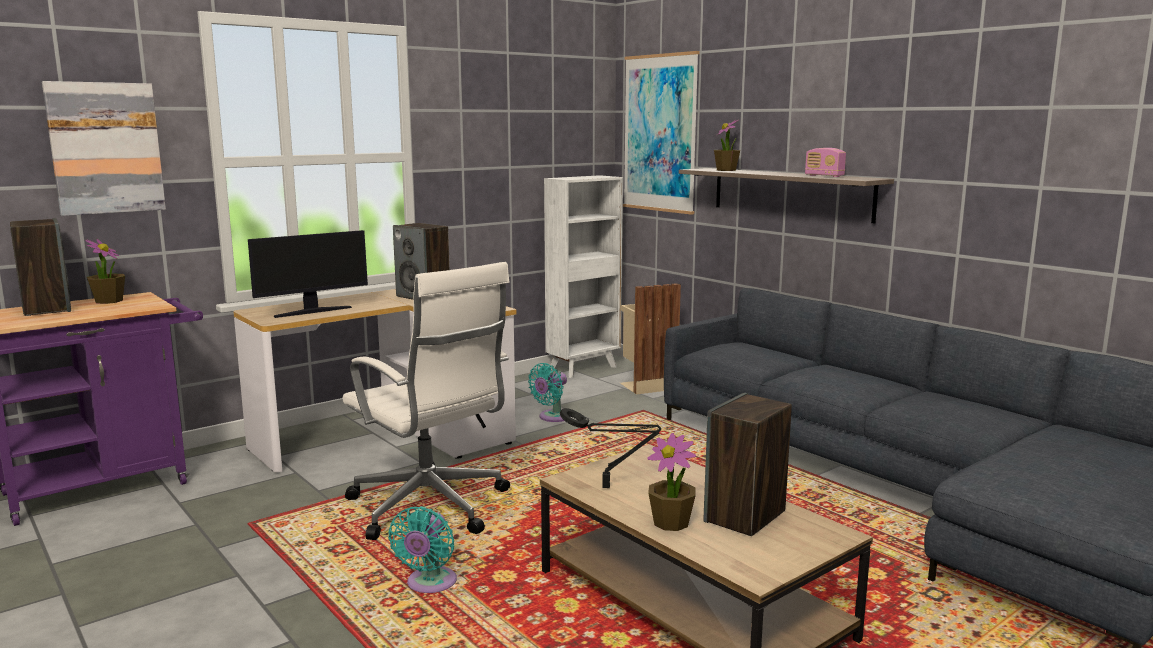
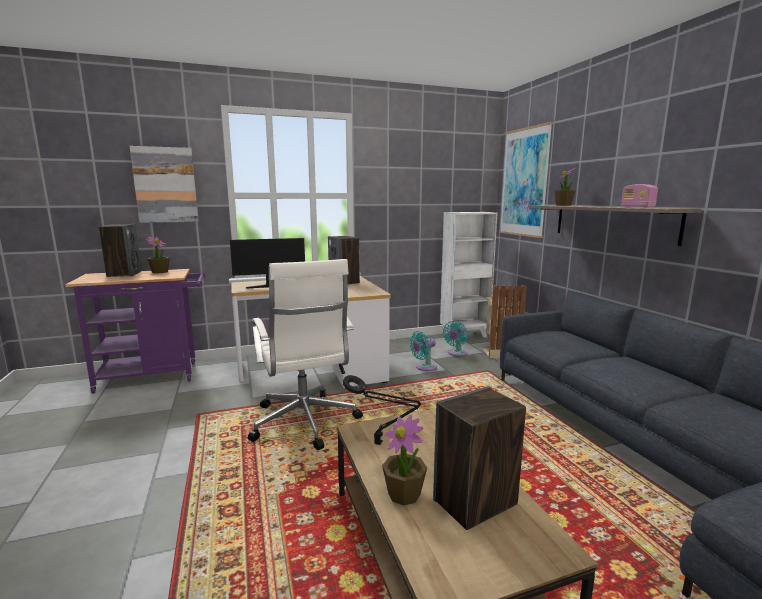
camera: 20 degrees right, 0 degrees up
(429, 585) = (259, 487): turquoise fan -> turquoise fan (456, 353)

